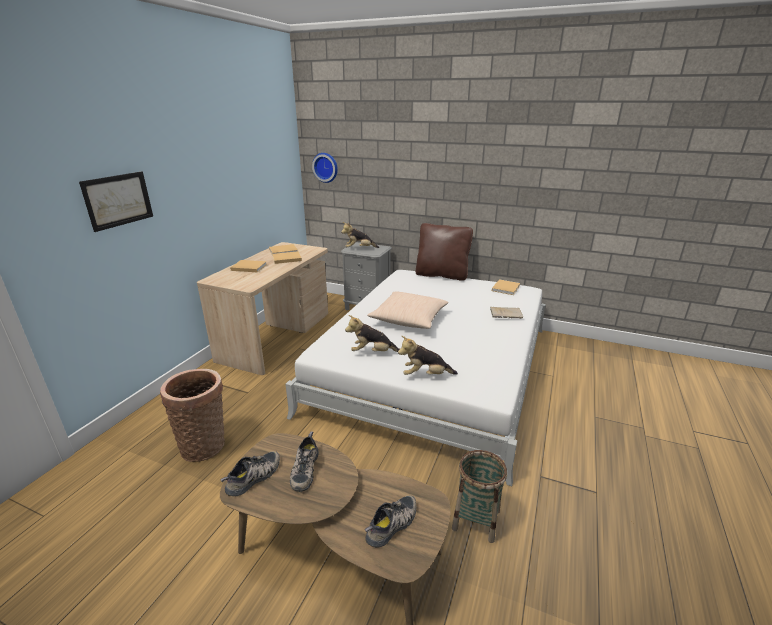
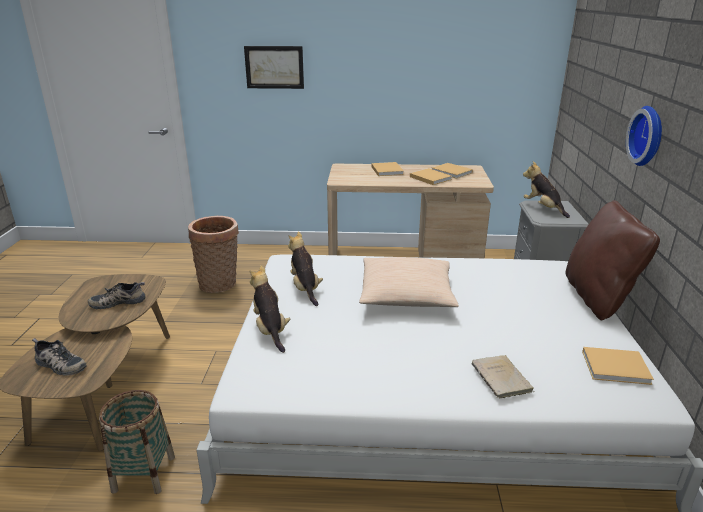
camera: 70 degrees right, 0 degrees up
(254, 477) = (109, 284): shoe -> none
(326, 167) = (576, 82): wall clock -> wall clock (649, 136)

